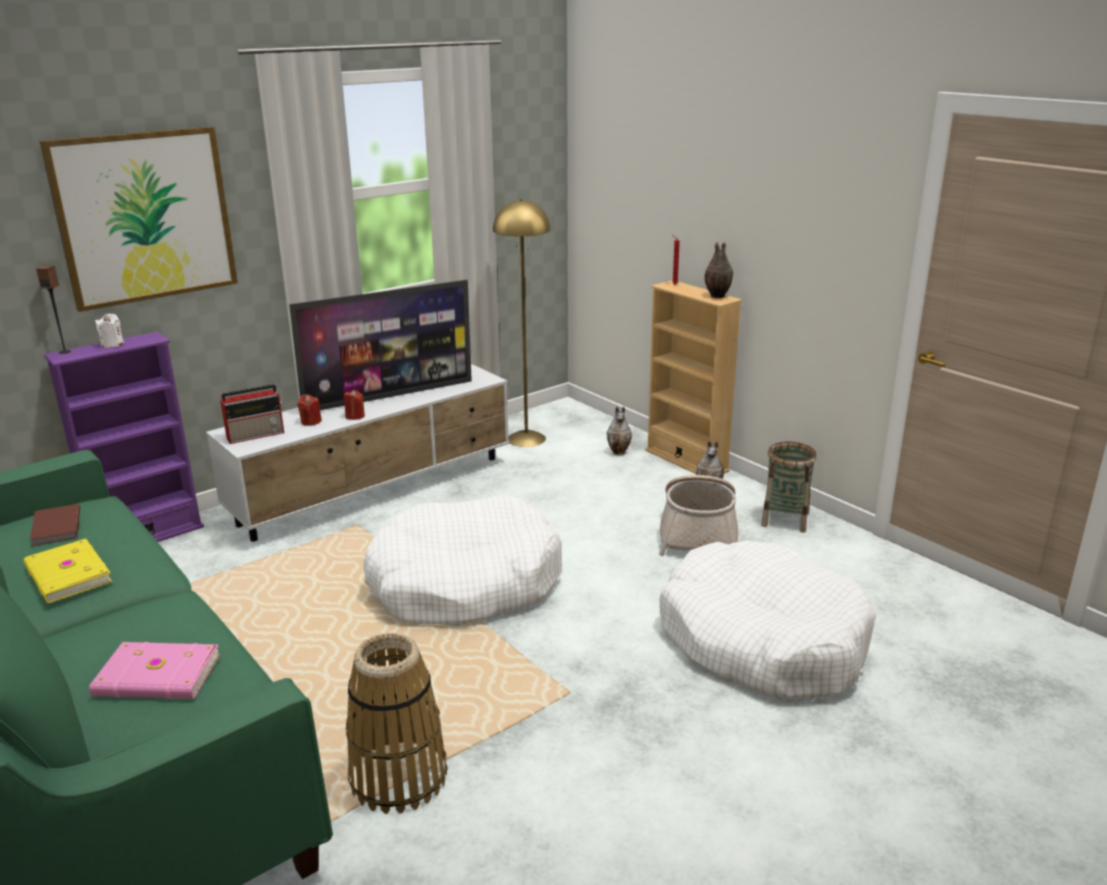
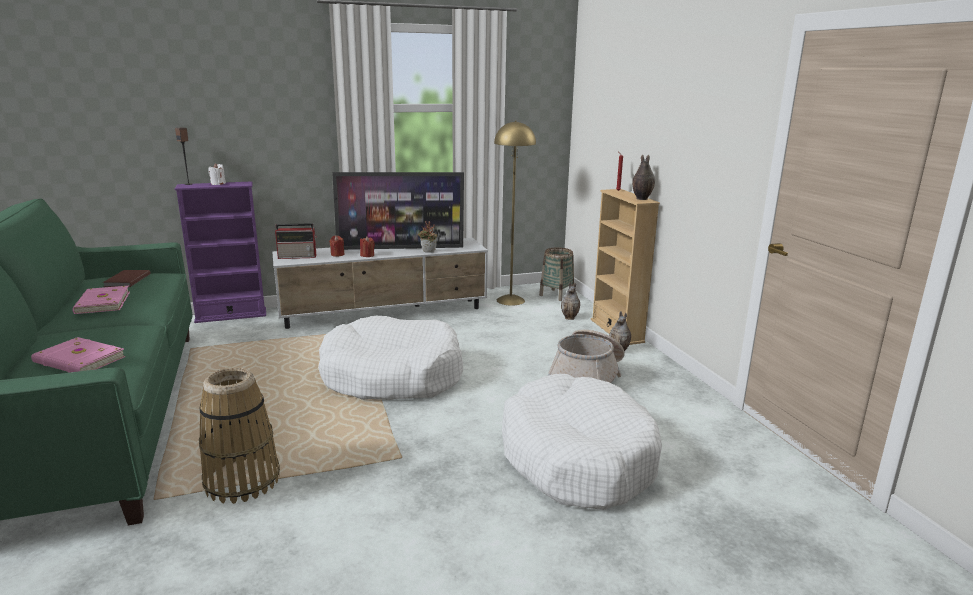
camera: 20 degrees right, 5 degrees down
(66, 575) = (101, 303): yellow book -> pink book
(145, 217) = (250, 105): picture -> none
(433, 397) = (428, 252): none -> potted plant
(785, 519) = (665, 381): basket -> basket (556, 295)

